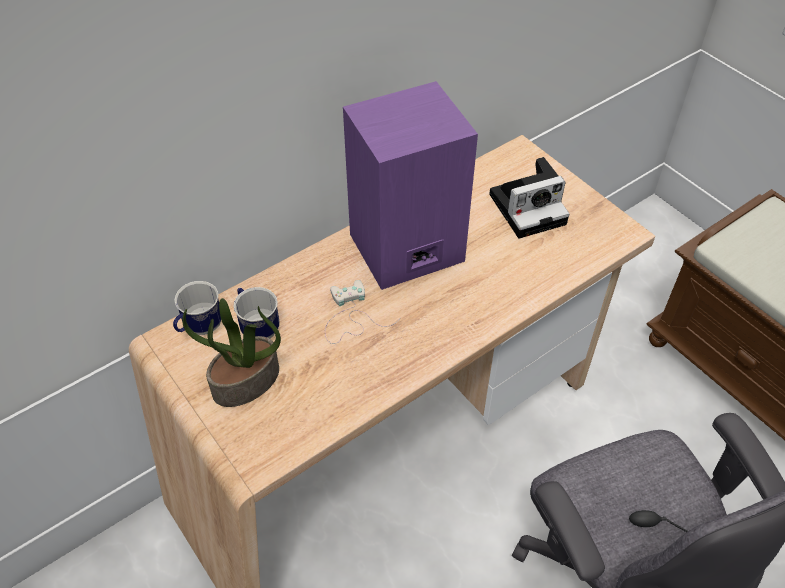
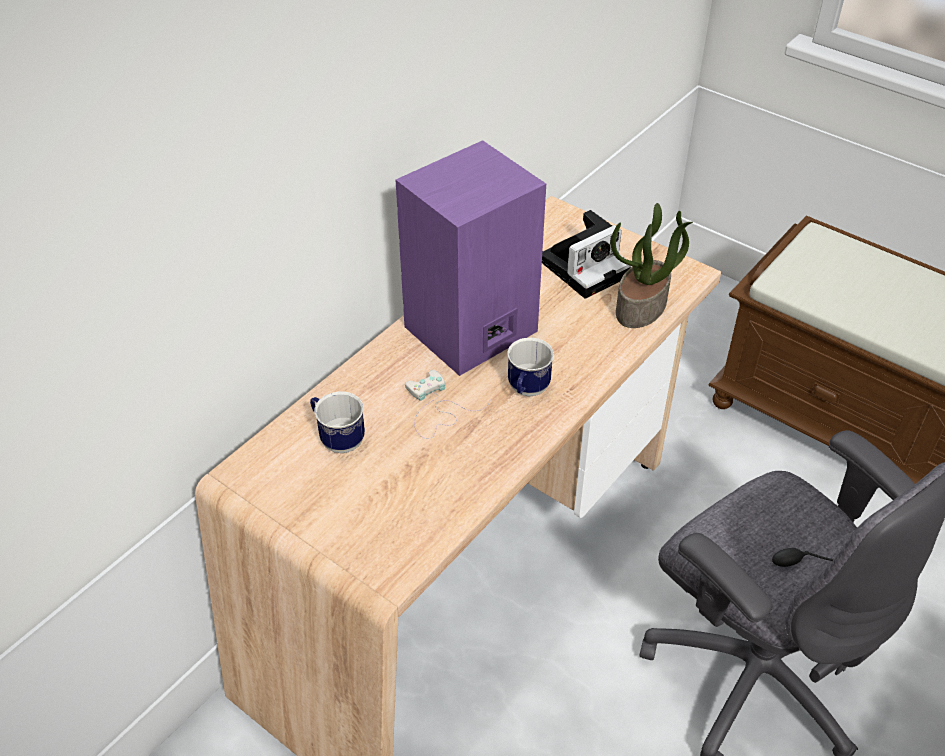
camera: 15 degrees left, 5 degrees down
(200, 328) = (273, 453): mug -> mug (526, 391)
(246, 383) = (347, 498): potted plant -> potted plant (642, 308)

